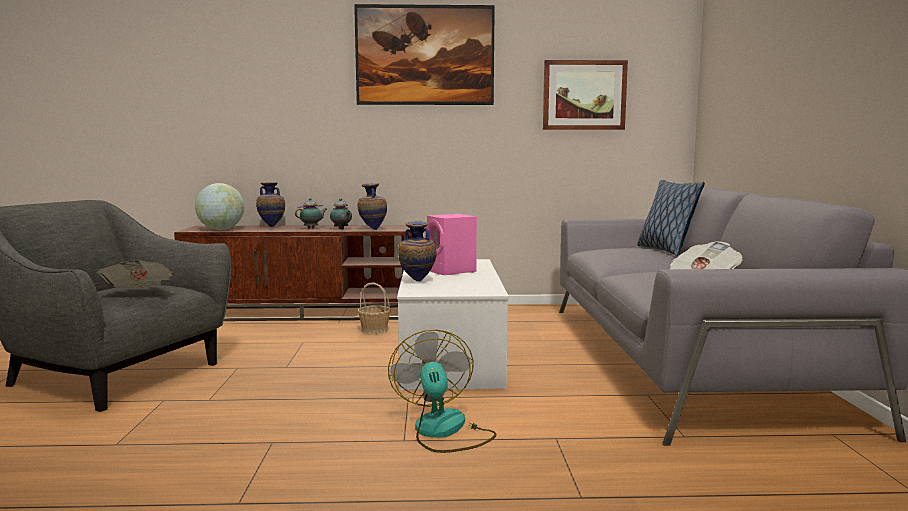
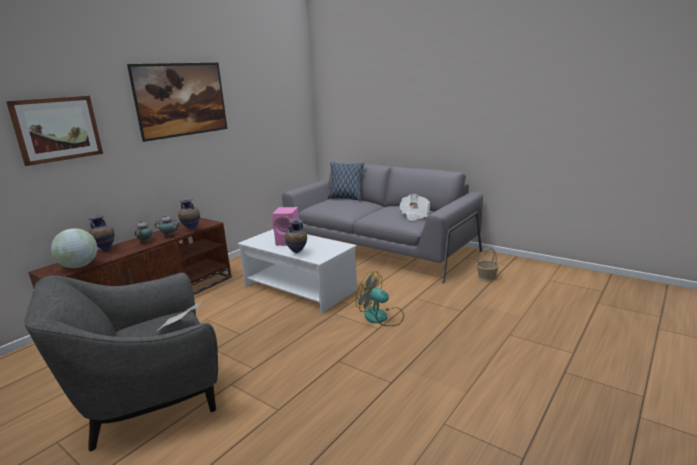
camera: 50 degrees left, 10 degrees up
(374, 330) = (226, 294): basket -> basket (487, 277)
(584, 95) = (269, 116): picture -> picture (57, 129)

